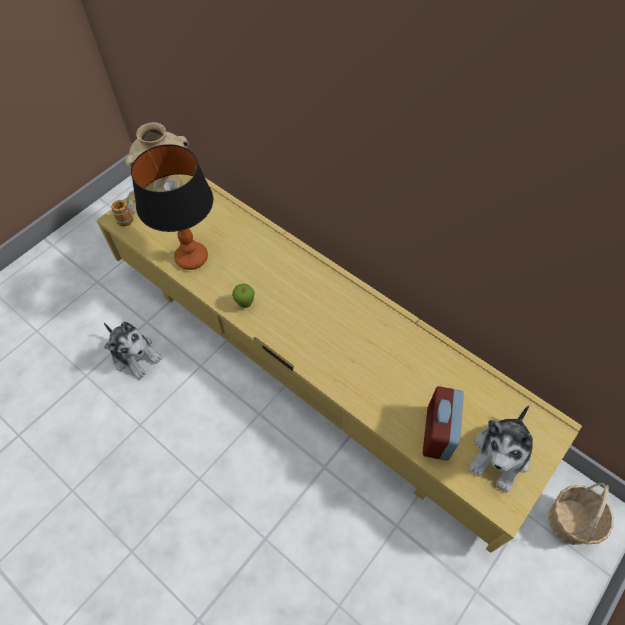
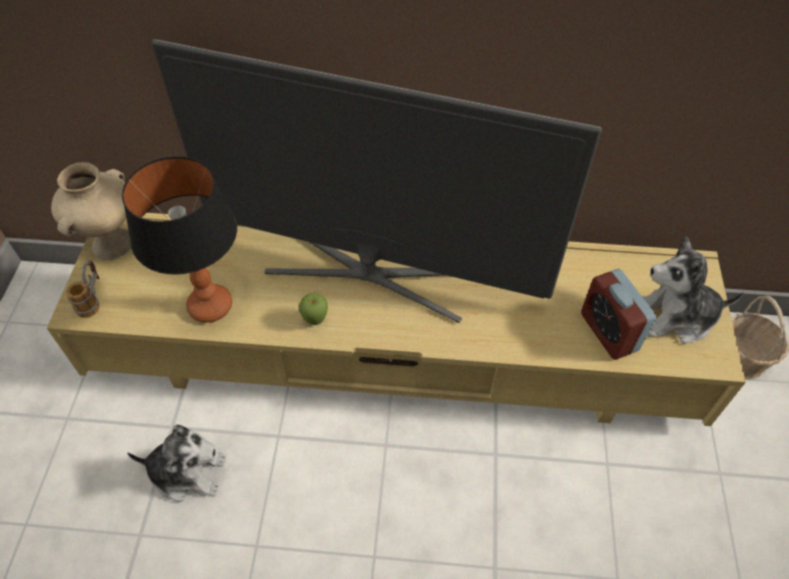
camera: 35 degrees left, 5 degrees down
(306, 291) = (371, 271): none -> television
(500, 455) = (676, 318): plush toy -> plush toy turned 90 degrees clockwise

